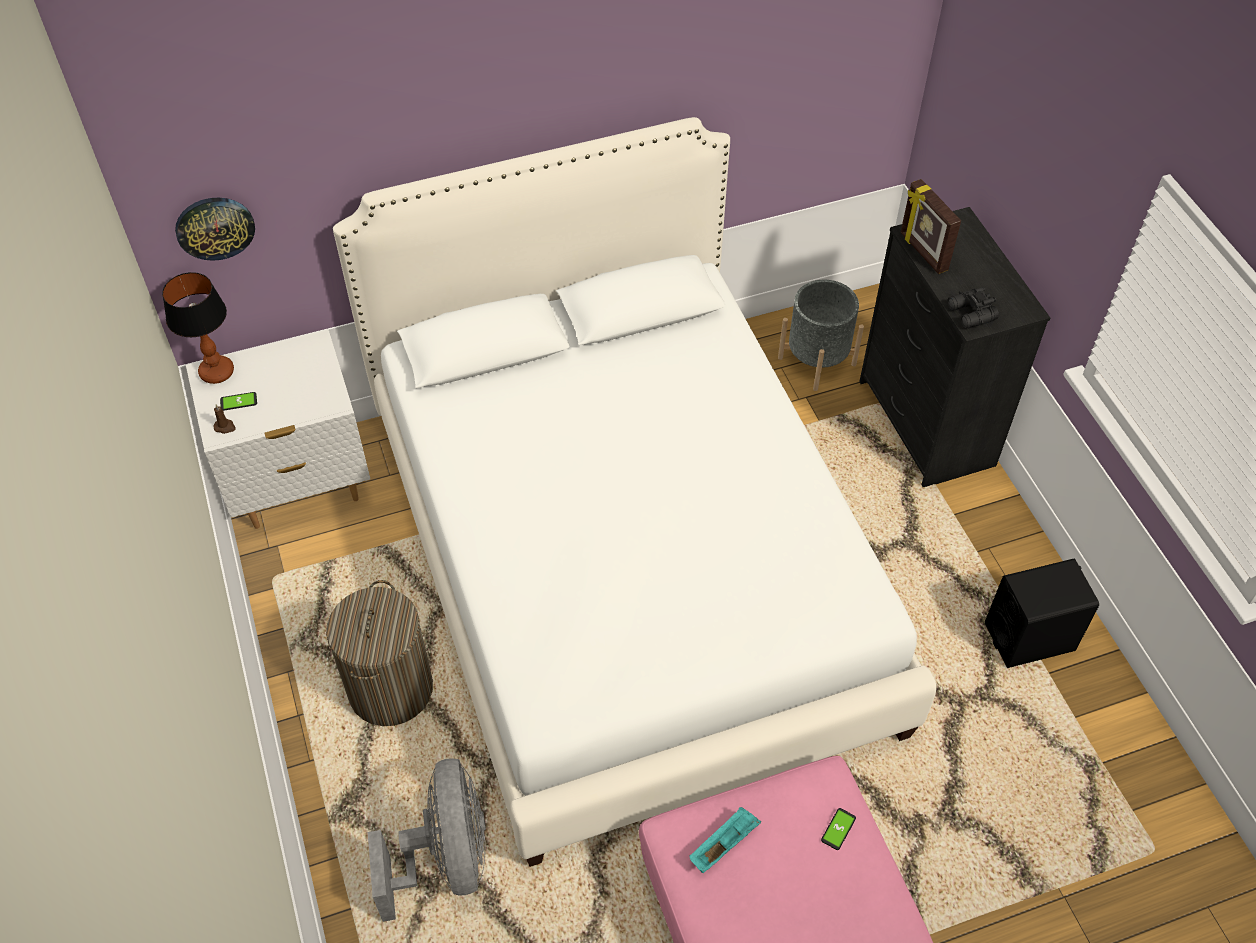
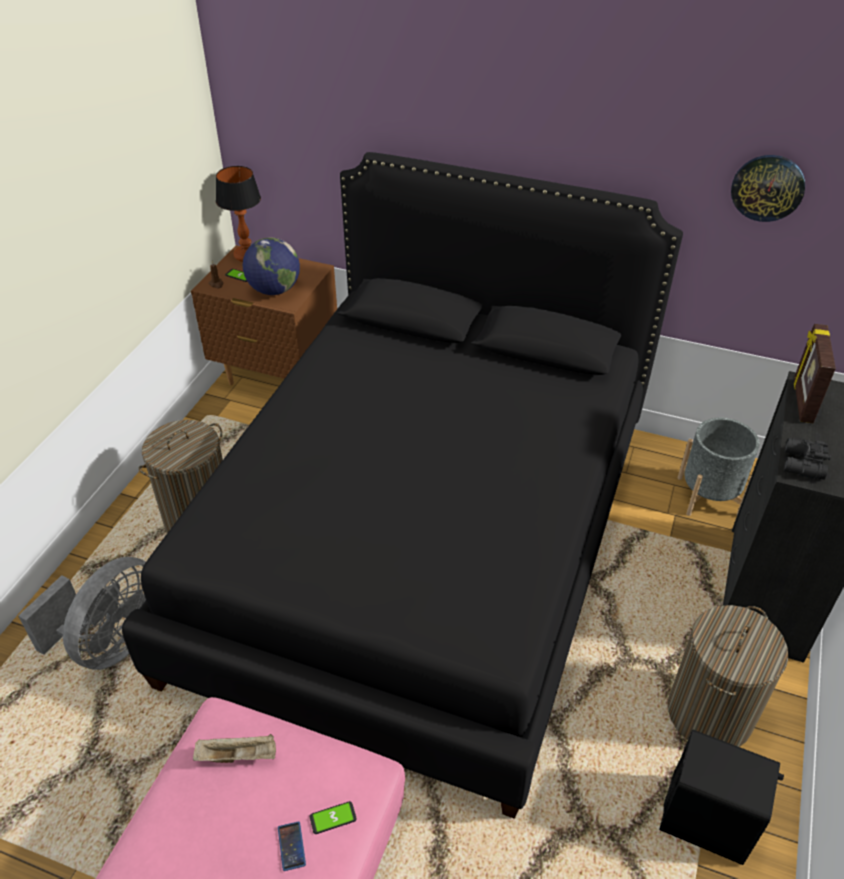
camera: 40 degrees right, 10 degrees down
(215, 227) = (270, 138): wall clock -> wall clock (767, 187)
(299, 397) = (274, 290): none -> globe
(300, 486) = (277, 376): white nightstand -> brown nightstand
(628, 568) = (422, 545): white bed -> black bed
(724, 844) = (238, 755): turquoise tray -> beige tray
(831, 871) = (291, 846): none -> phone
(968, 554) = (709, 713): none -> laundry basket

